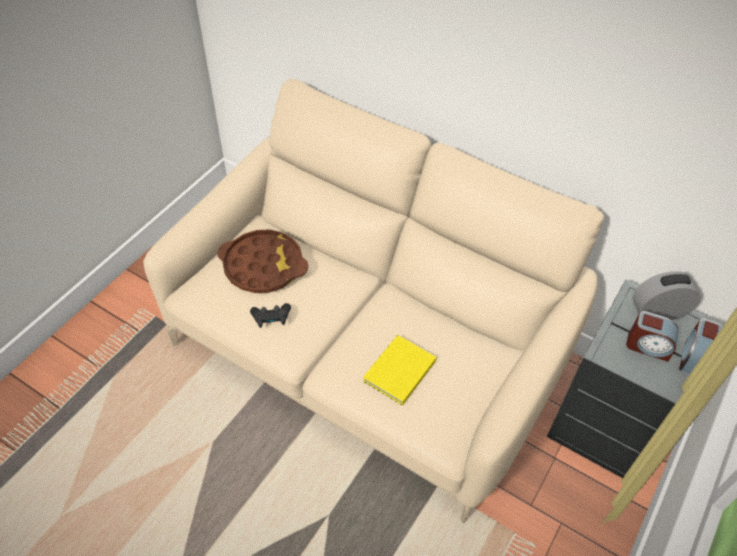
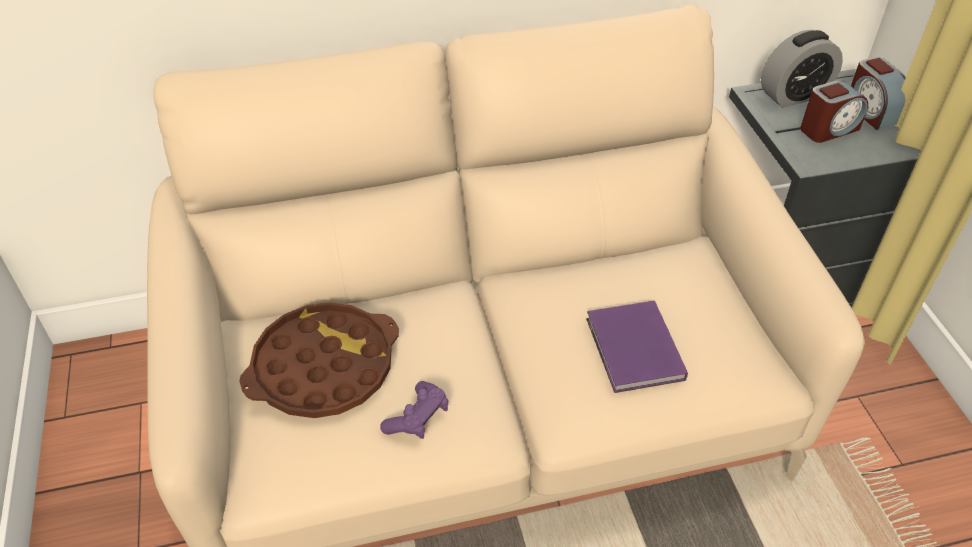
camera: 45 degrees left, 5 degrees down
(271, 319) = (418, 418): black game controller -> purple game controller
(397, 372) = (634, 351): yellow book -> purple book
(658, 312) = (793, 95): alarm clock -> alarm clock turned 150 degrees counterclockwise

